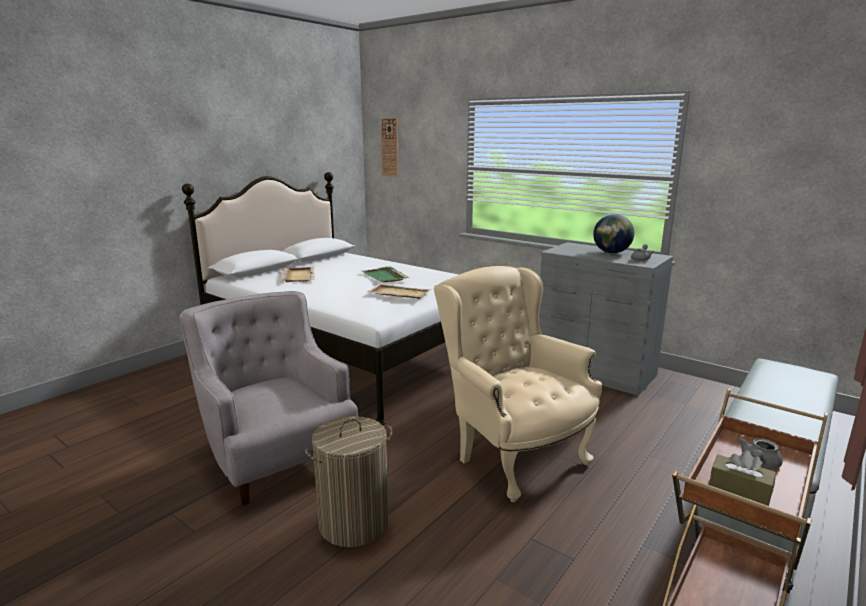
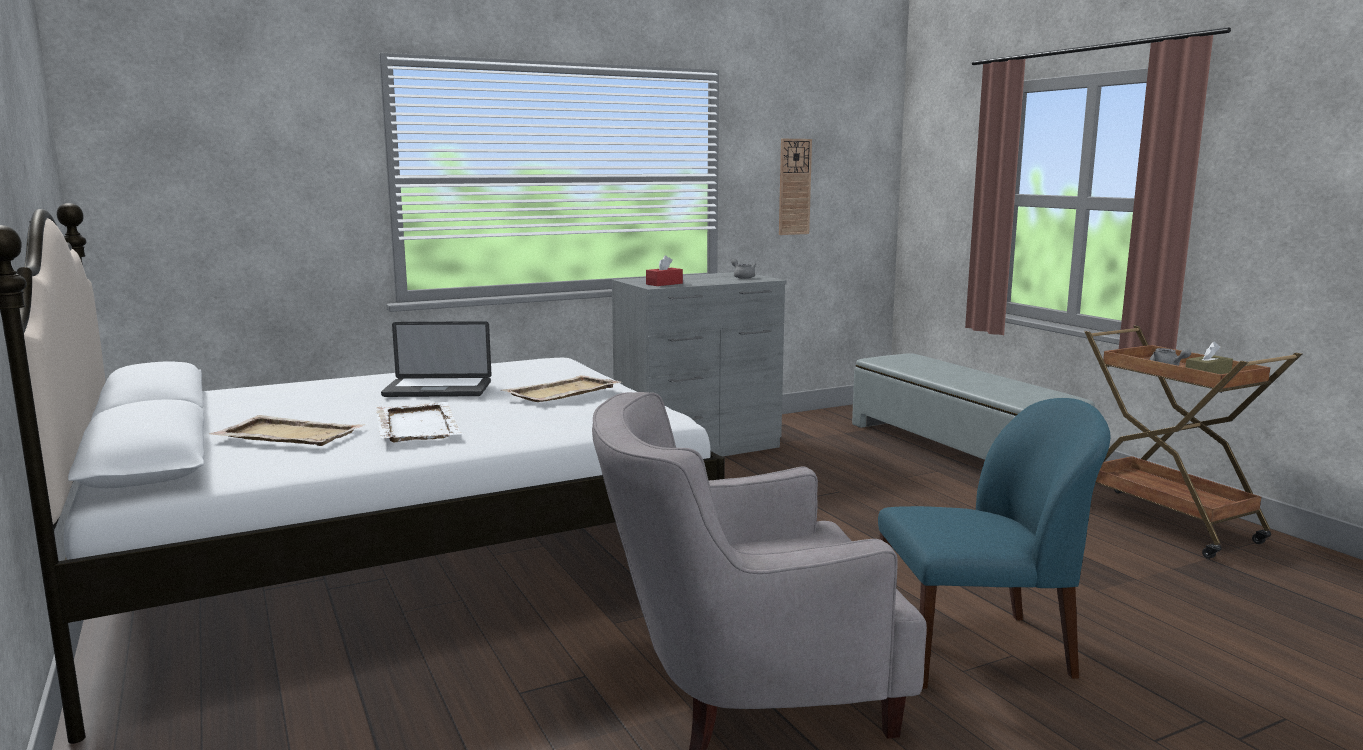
camera: 65 degrees left, 5 degrees down
(322, 286) = (417, 425): none -> white tray
(353, 523) = (977, 650): laundry basket -> blue chair
(385, 276) = (438, 389): green tray -> laptop
(390, 147) = (163, 145): wall clock -> wall clock (794, 187)
(514, 456) = (868, 531): beige armchair -> none
(568, 251) = (664, 284): none -> red tissue box
(611, 252) = (697, 278): globe -> none

